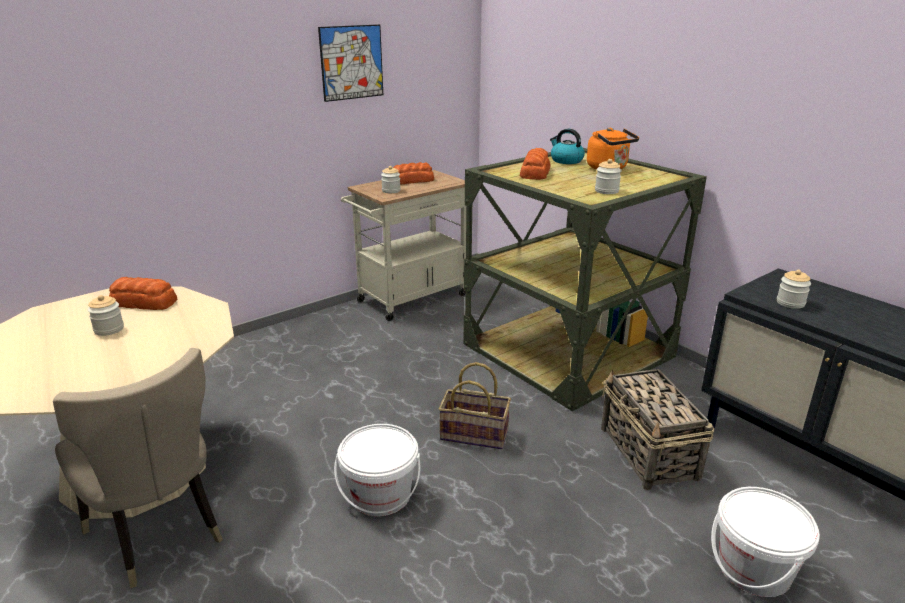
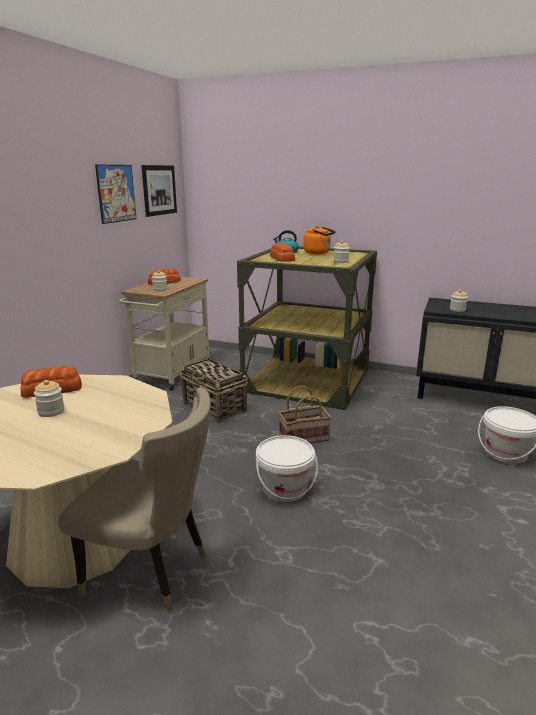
camera: 30 degrees left, 5 degrees down
(430, 56) = (159, 190): none -> picture
(649, 453) = (406, 418): basket -> basket (214, 407)

